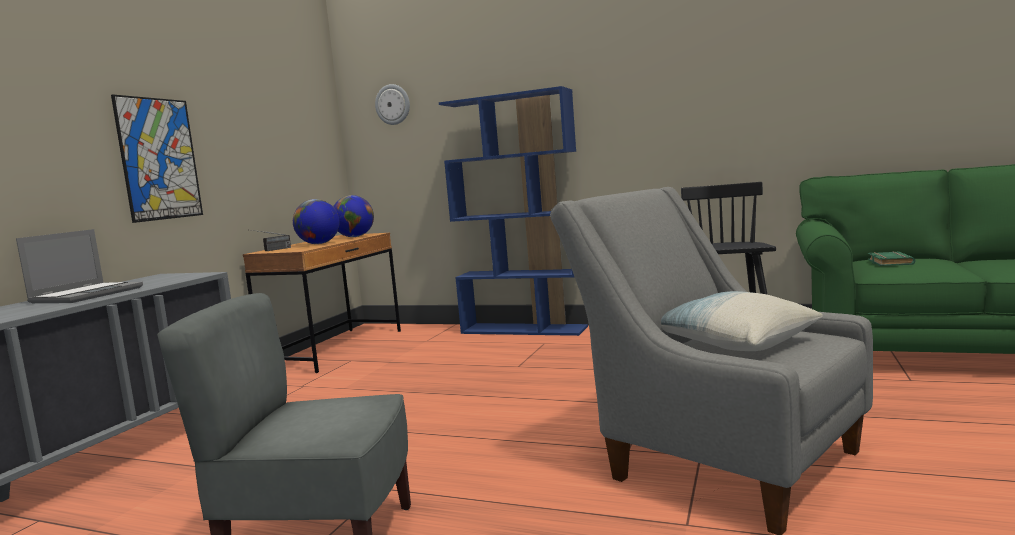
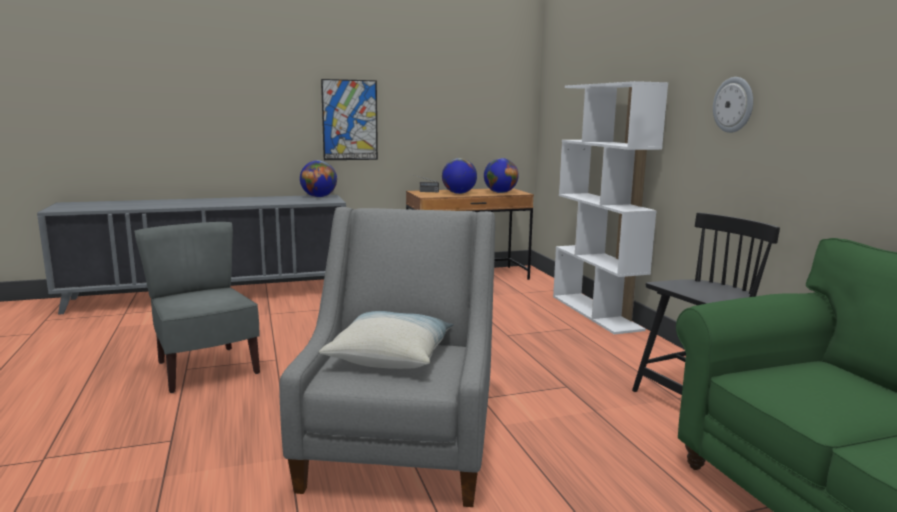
camera: 50 degrees right, 5 degrees up
(87, 295) = (266, 200): laptop -> none
(151, 278) = (319, 197): none -> globe
(393, 104) = (564, 80): wall clock -> wall clock (734, 105)
(524, 330) = (596, 312): blue bookcase -> white bookcase
(888, 262) = (815, 377): green book -> none

